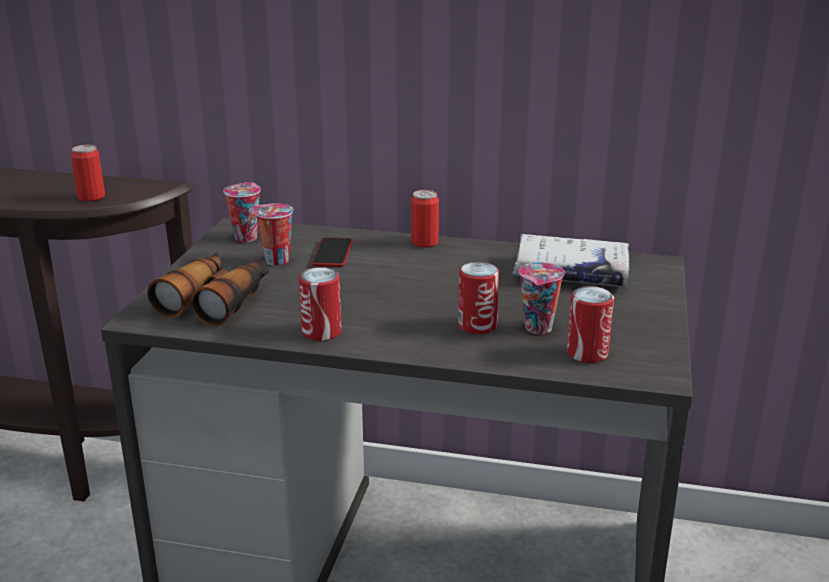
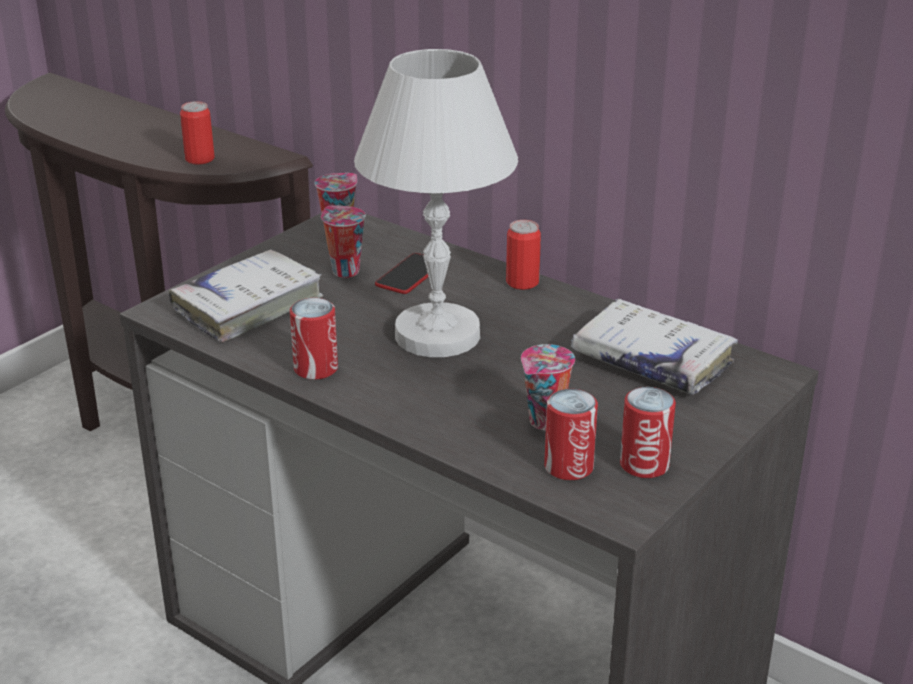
camera: 25 degrees right, 5 degrees up
(217, 300) = (248, 306): binoculars -> white book
(395, 289) = (436, 335): none -> white table lamp
(477, 325) = (481, 401): can -> can (644, 464)

